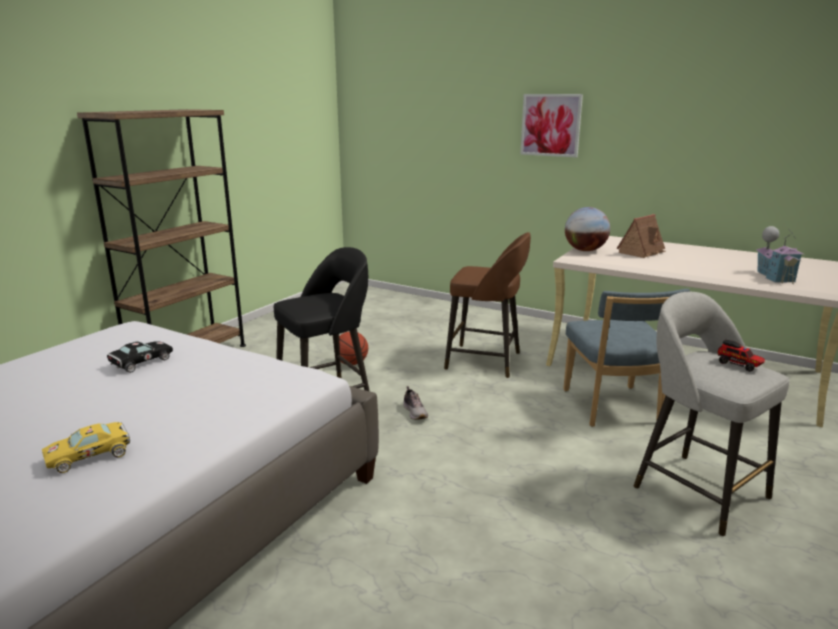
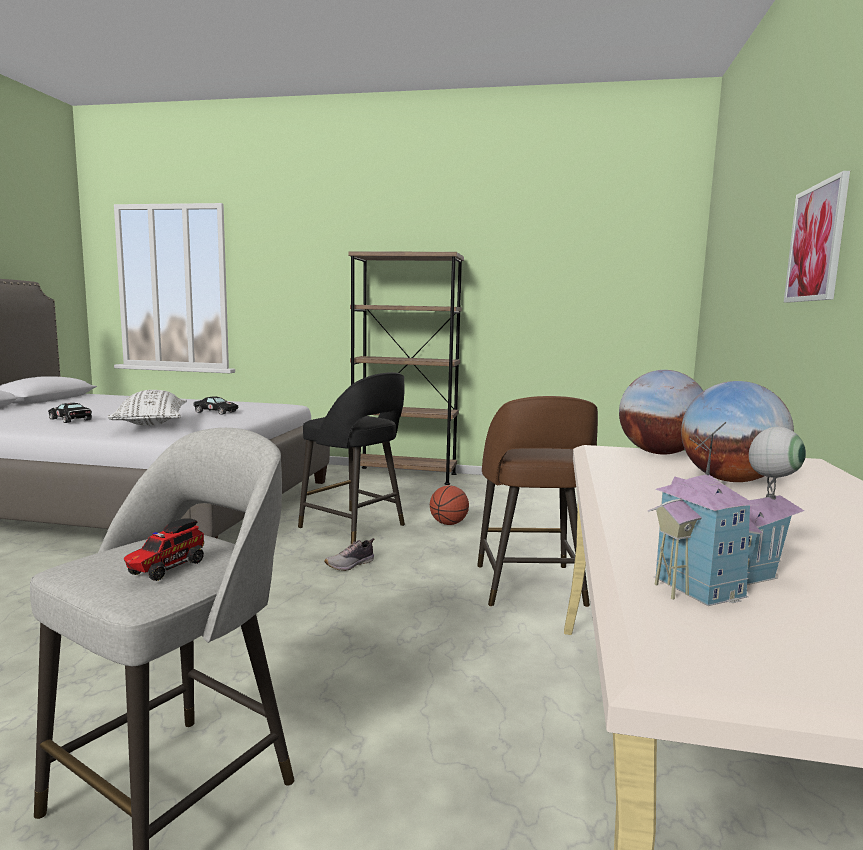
camera: 70 degrees right, 10 degrees down
(92, 455) = (70, 420): yellow toy car -> black toy car
(204, 394) = (151, 423): none -> white pillow
(613, 409) = (444, 699): blue chair -> none
(641, 252) = (730, 480): toy house -> globe

